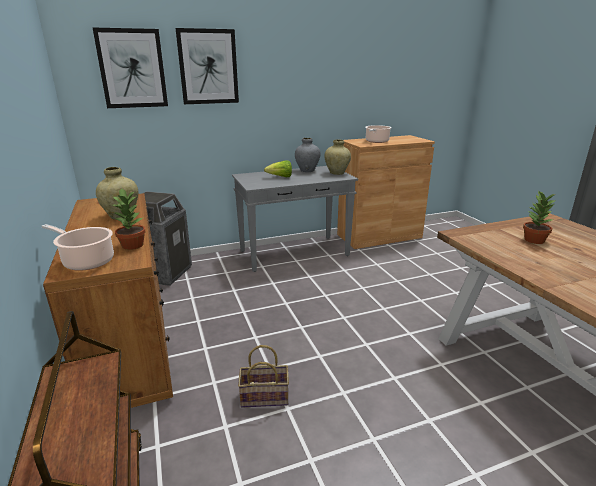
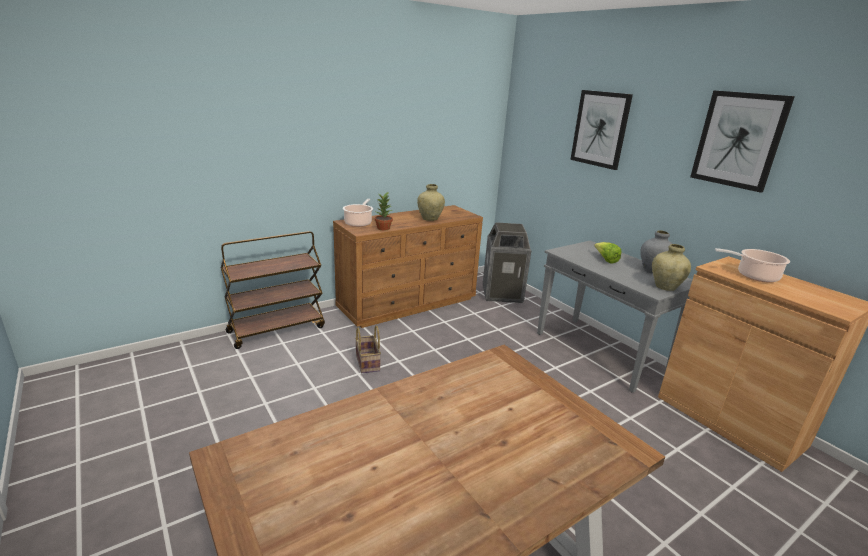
camera: 75 degrees right, 0 degrees up
(132, 69) = (546, 121): picture -> picture (738, 140)
(533, 240) = (515, 409): potted plant -> none

